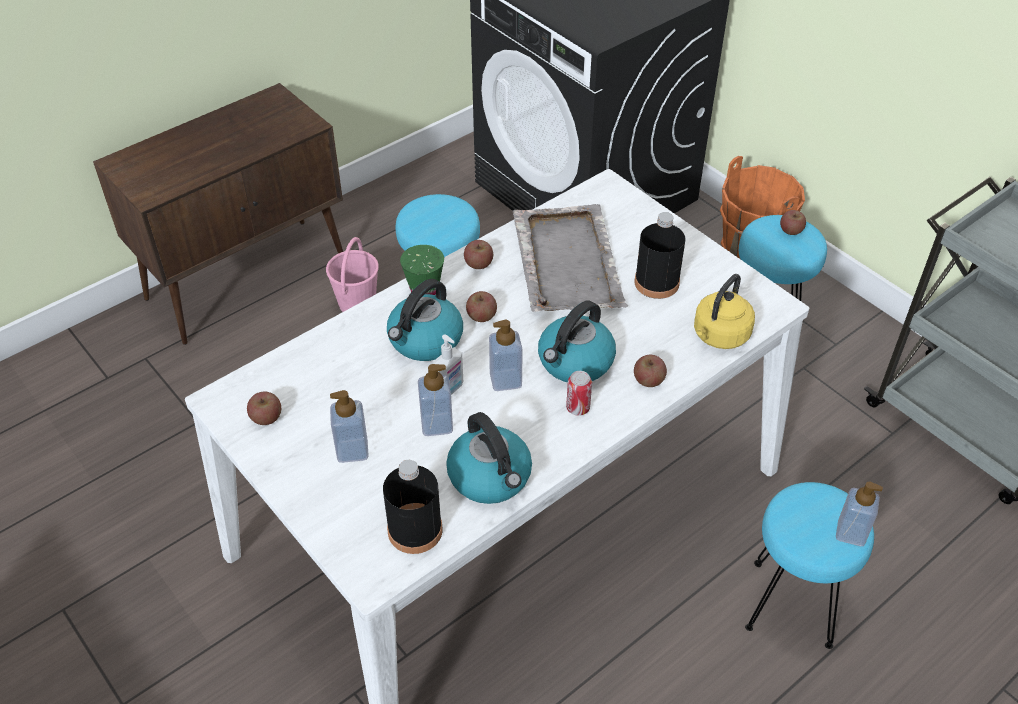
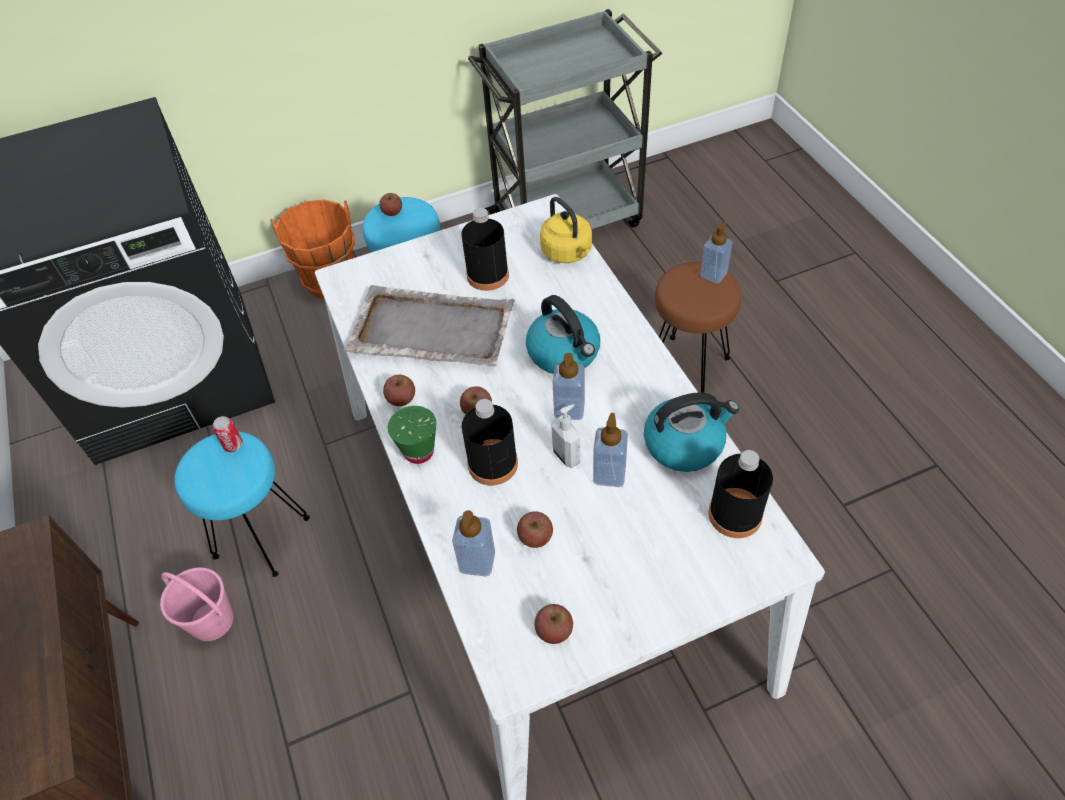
camera: 70 degrees left, 5 degrees up
(352, 450) = (623, 552): soap dispenser -> soap dispenser (477, 561)
(425, 340) = (493, 464): kettle -> black bottle
(578, 408) = (620, 364): can -> can (233, 445)
(648, 380) = (603, 309): apple -> apple (535, 537)
(791, 605) = (688, 368): turquoise stool -> brown stool

